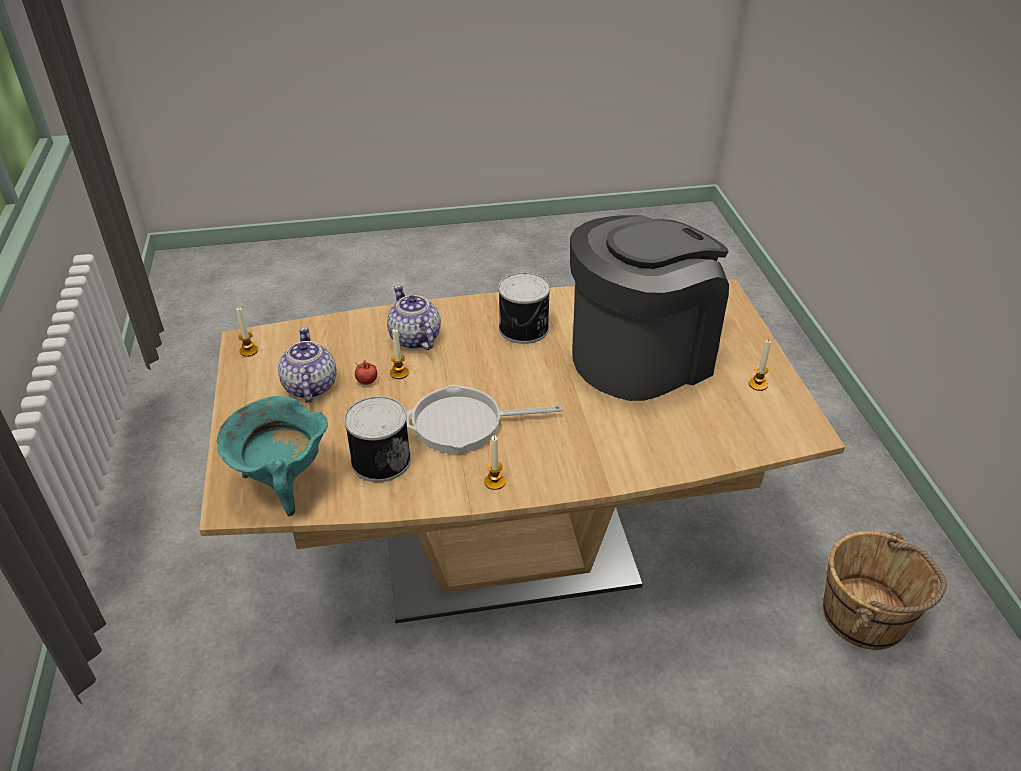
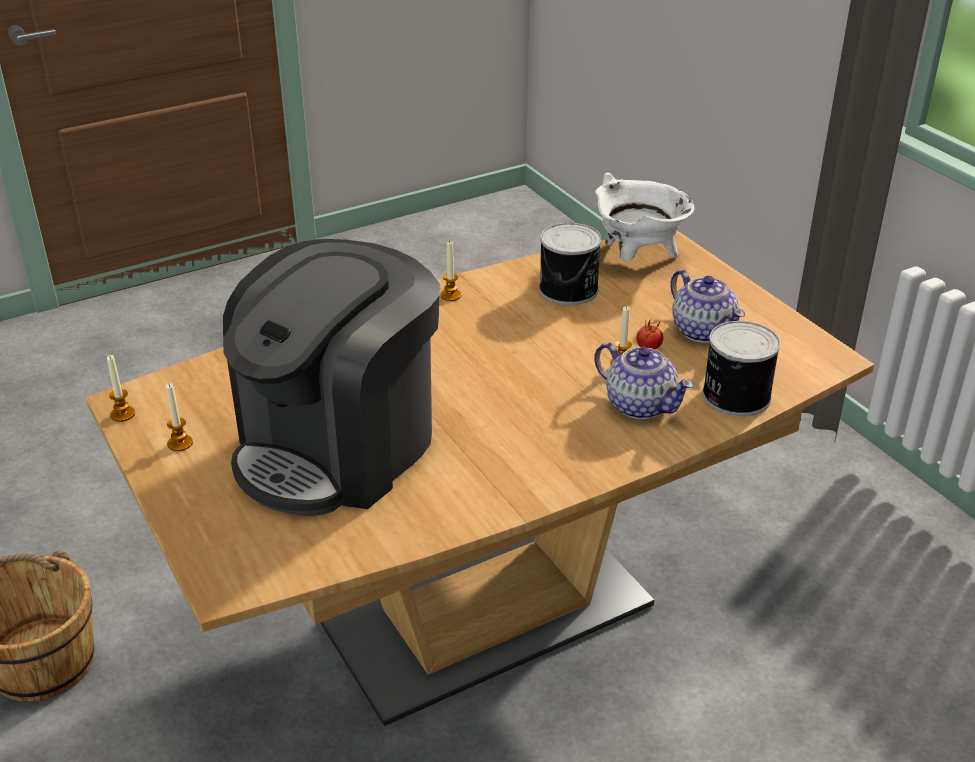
camera: 160 degrees right, 5 degrees down
(249, 351) = (813, 350): candle -> candle (122, 414)
(283, 484) = (637, 259): turquoise cooking pot -> white cooking pot
(464, 424) = (511, 332): frying pan -> none
(525, 329) = (509, 450): can -> can (734, 396)

